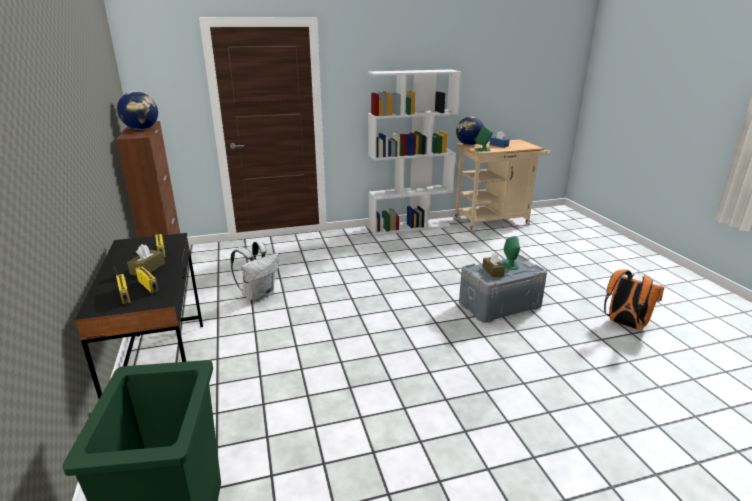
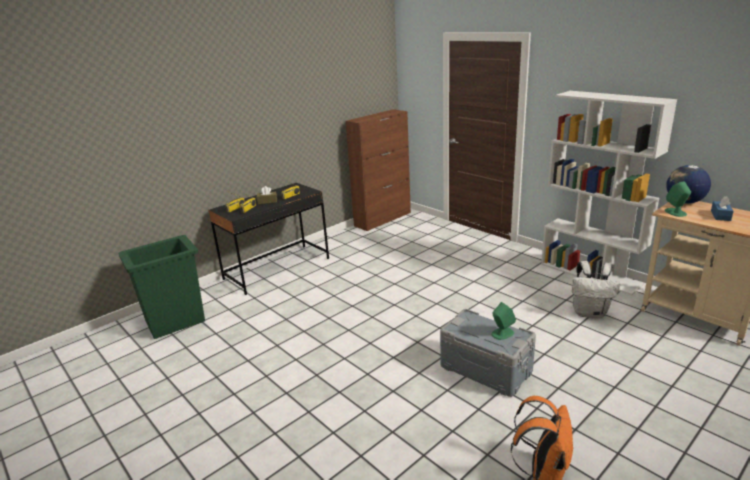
camera: 65 degrees right, 0 degrees up
(141, 129) = (376, 116): globe -> none
(258, 295) = (381, 259): white backpack -> white backpack (590, 313)
(492, 271) = (475, 327): brown tissue box -> none

